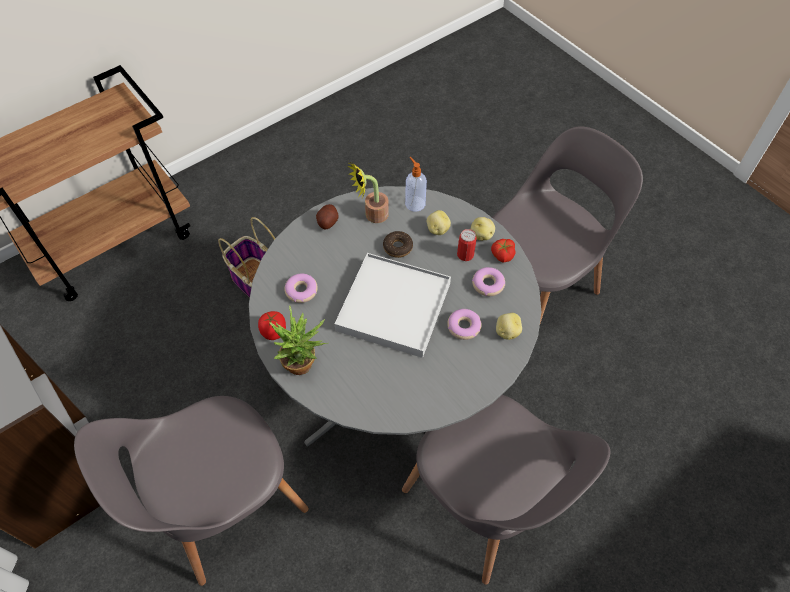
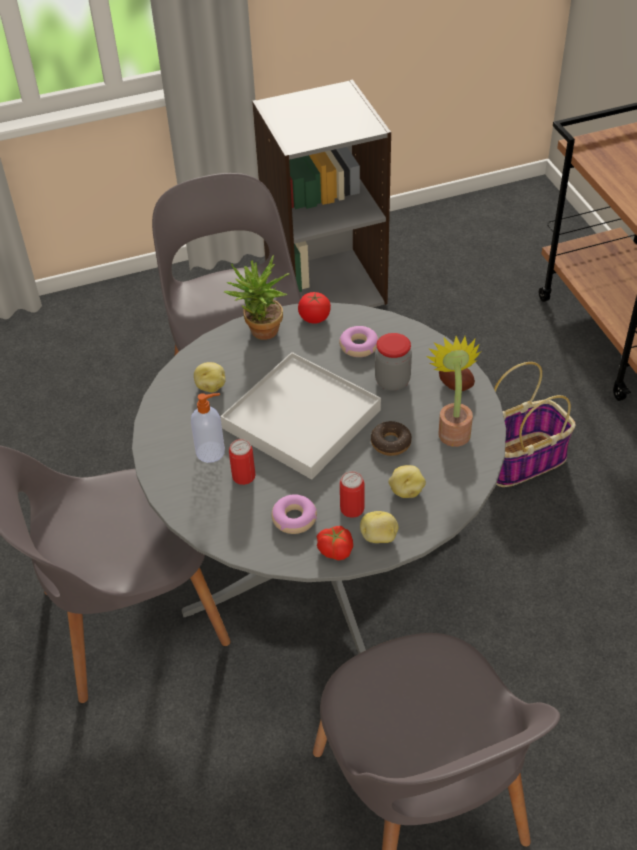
camera: 110 degrees right, 10 degrees down
(335, 260) = (392, 381): none -> jar
(414, 203) = (461, 478): soap dispenser -> soap dispenser (211, 452)
(464, 327) = (243, 476): donut -> can
(507, 332) = (216, 516): potato -> potato (211, 386)

